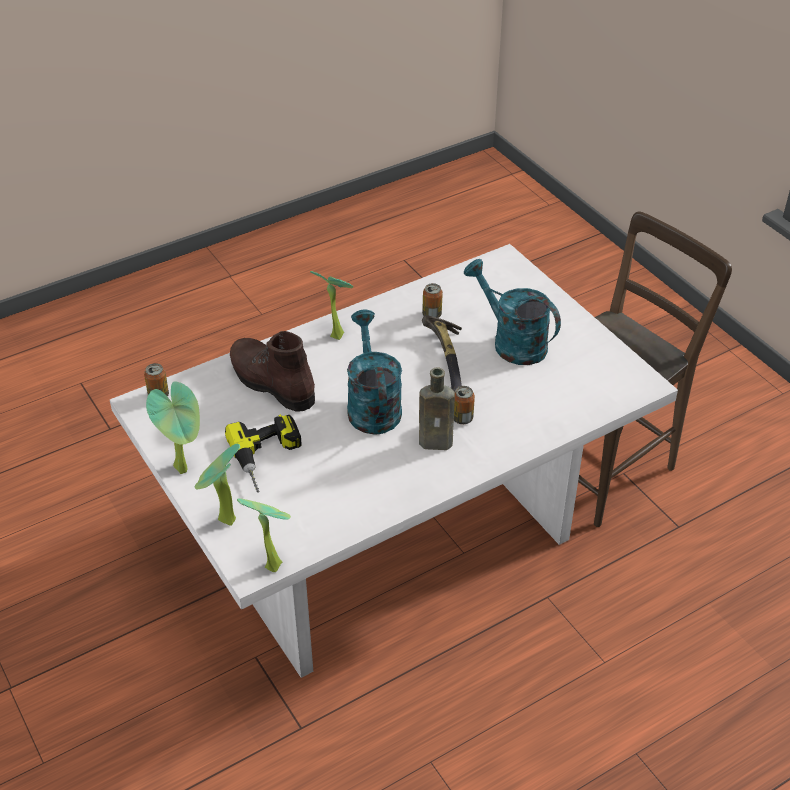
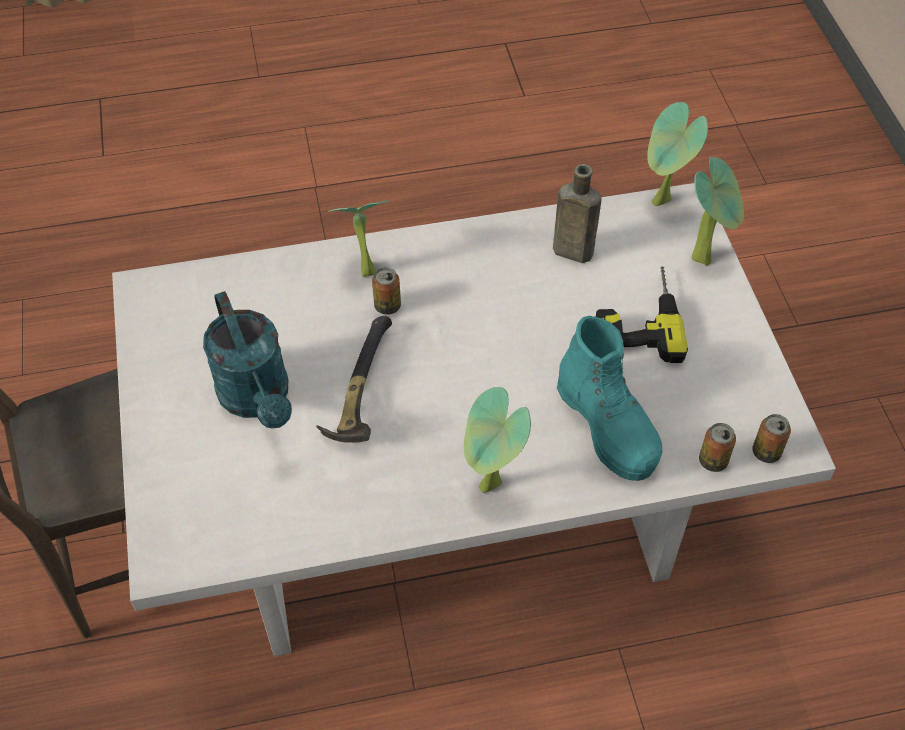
camera: 160 degrees left, 10 degrees up
(185, 468) = (741, 335): potted plant -> potted plant (363, 269)
(271, 384) = (607, 427): brown boot -> turquoise boot
(372, 405) = (488, 355): turquoise watering can -> none
(432, 314) = (338, 482): can -> can (713, 461)
(438, 442) = (432, 284): brown bottle -> brown bottle (570, 251)

